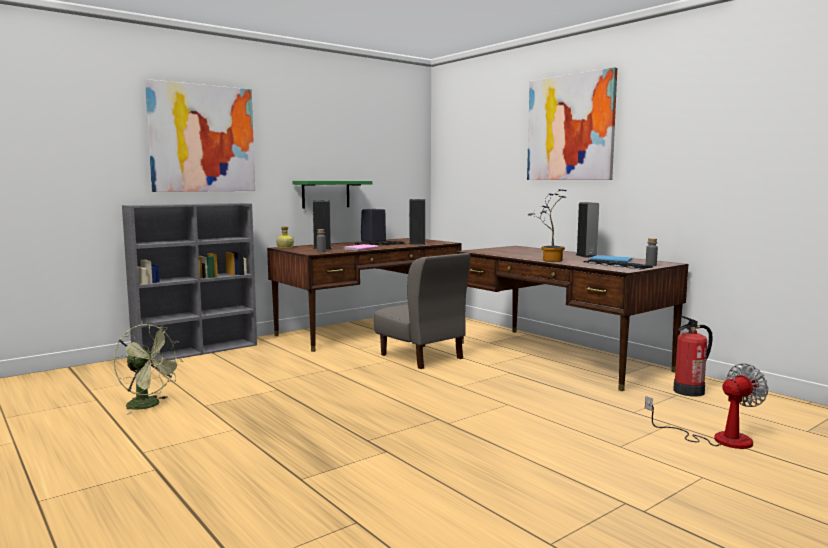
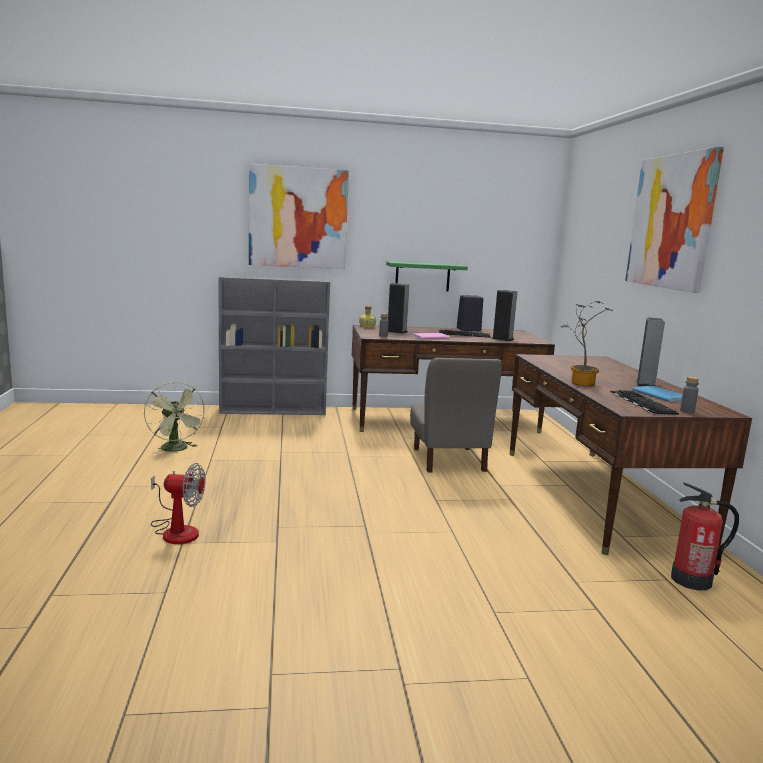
camera: 30 degrees right, 5 degrees up
(718, 439) = (625, 645): fan -> fan (176, 530)

